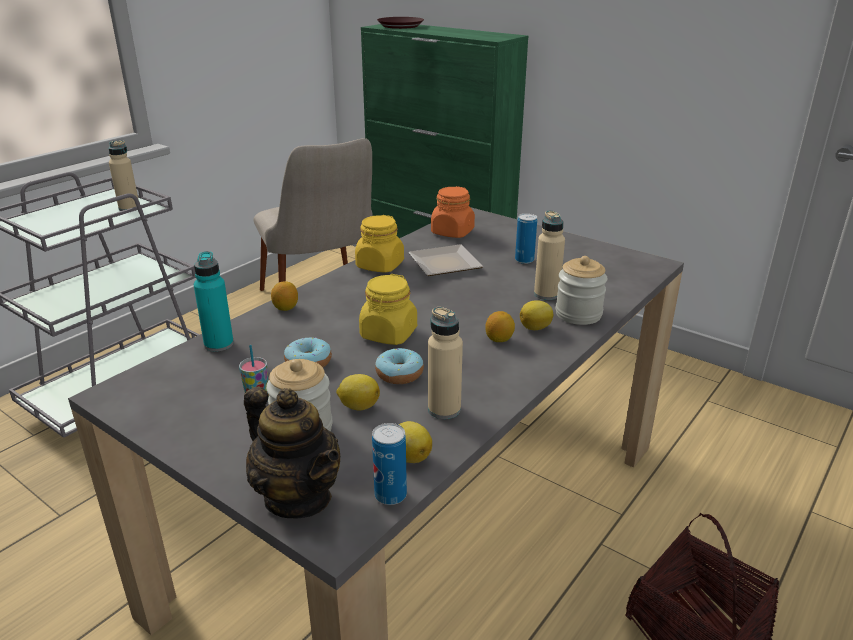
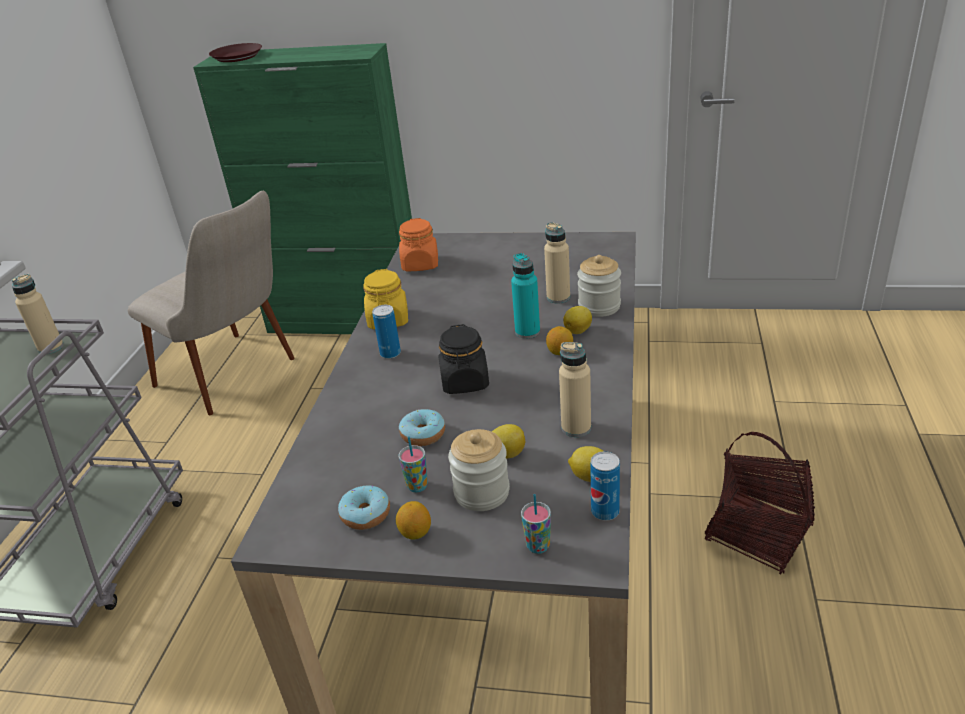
camera: 25 degrees left, 5 degrees up
(219, 344) = (321, 451): turquoise bottle -> turquoise bottle (527, 332)
(285, 308) = (345, 393): lemon -> lemon (415, 533)
(298, 497) = (538, 546): teapot -> cup
(388, 334) = (465, 382): yellow jar -> black jar
(399, 374) = (511, 413): donut -> donut (366, 514)
(443, 265) = (446, 300): plate -> none
(524, 260) = (510, 271): can -> can (390, 353)

